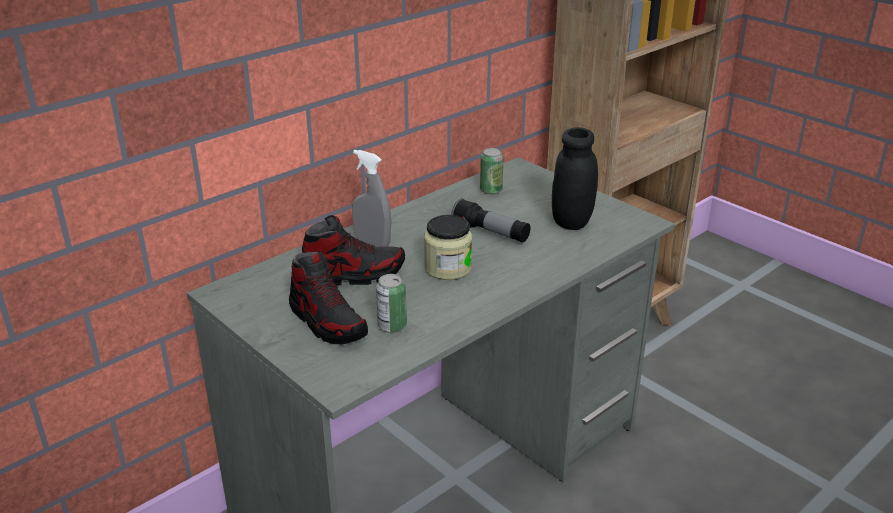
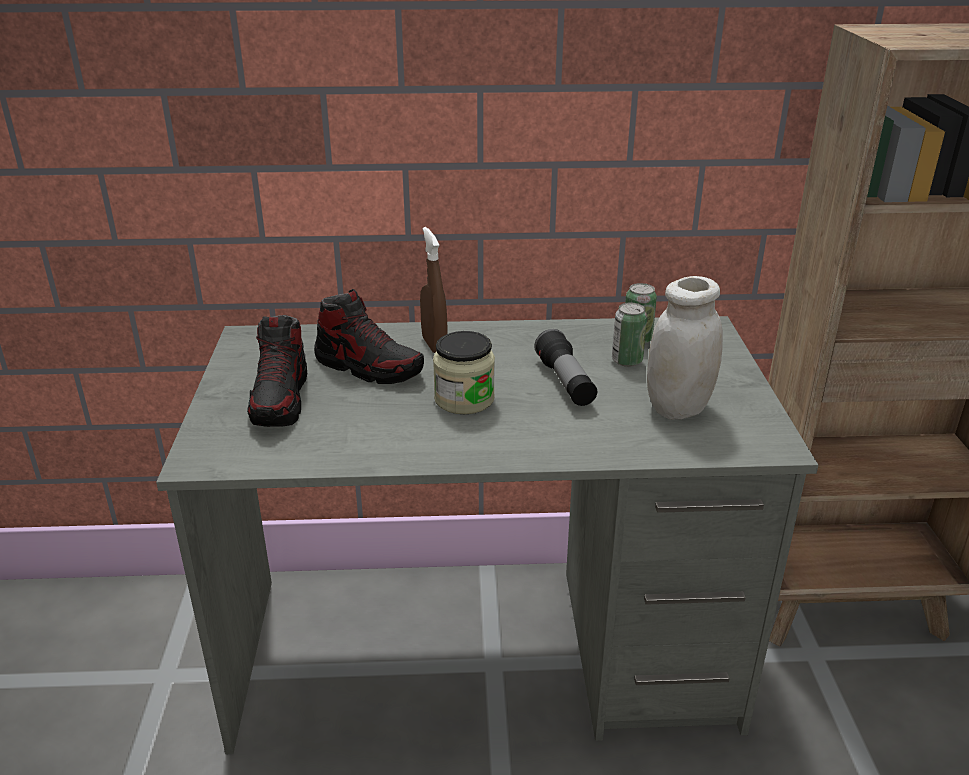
camera: 40 degrees right, 0 degrees up
(372, 243) = (434, 345): grey spray bottle -> brown spray bottle
(392, 326) = (325, 430): can -> can (627, 361)
(571, 222) = (678, 408): black jar -> white jar

